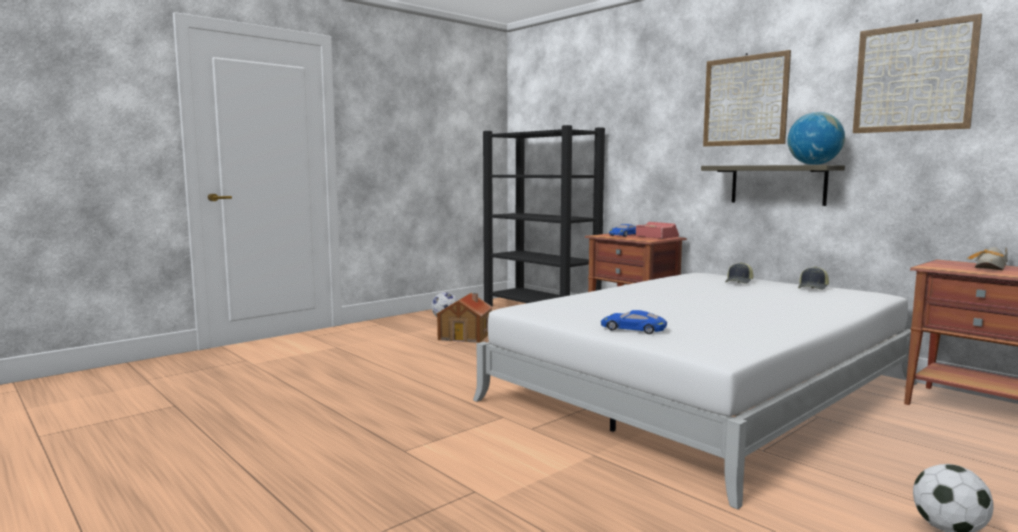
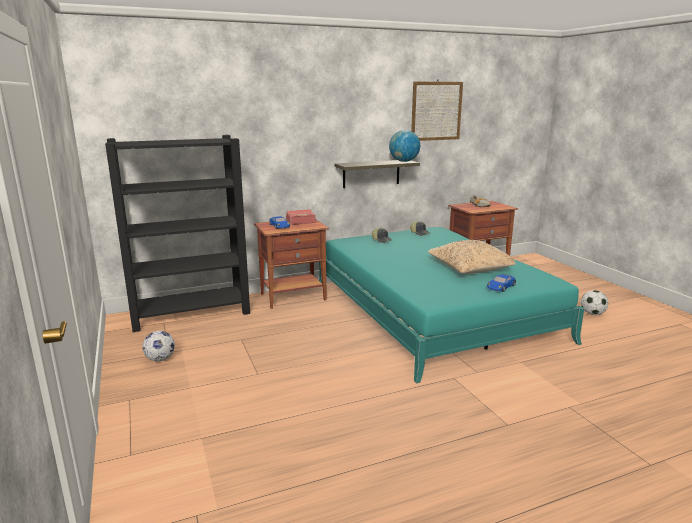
camera: 70 degrees left, 10 degrees up
(466, 335) = (236, 358): toy house -> none
(698, 315) = (470, 267): none -> beige pillow
(703, 392) = (432, 310): white bed -> turquoise bed
(745, 99) = (348, 116): picture -> none

